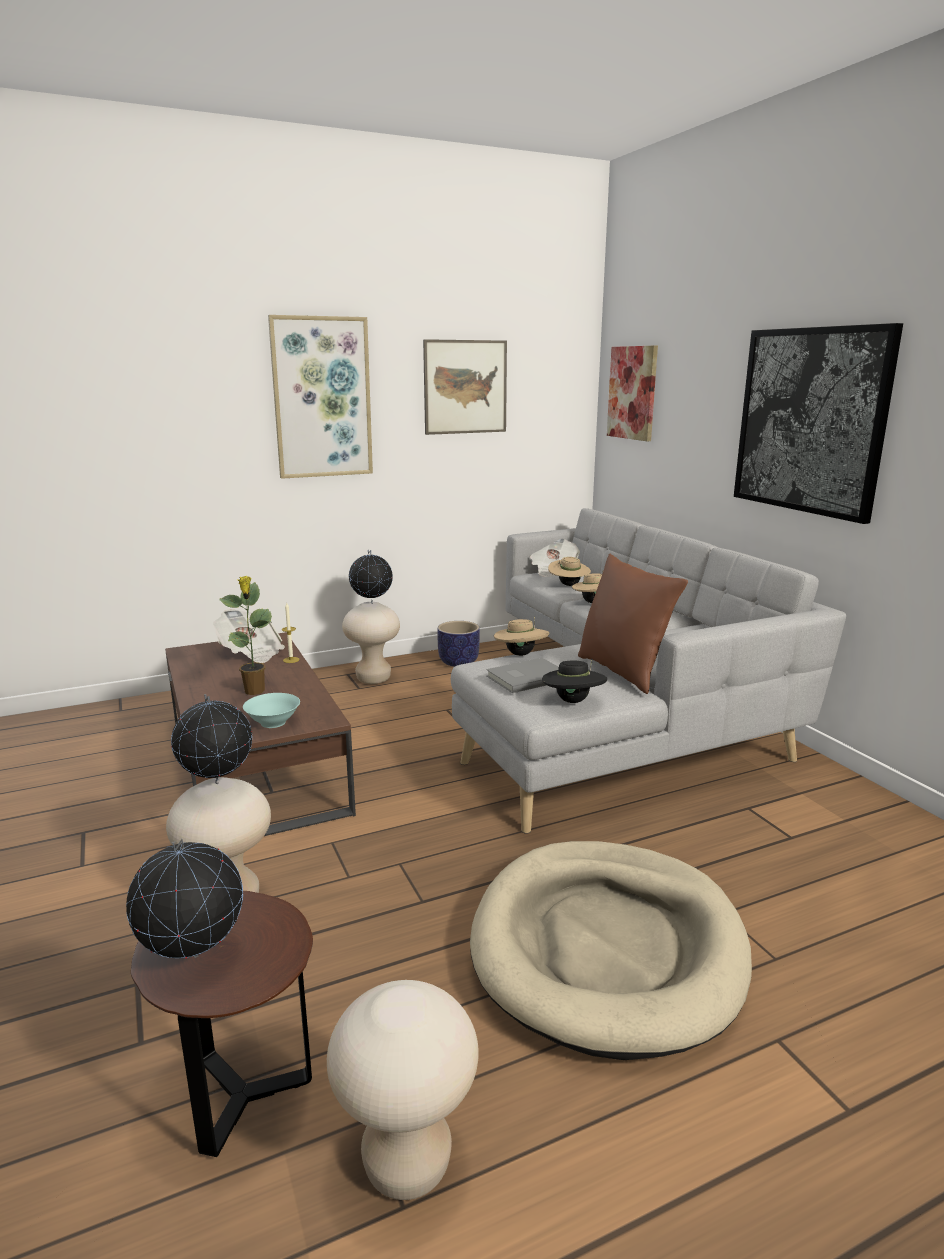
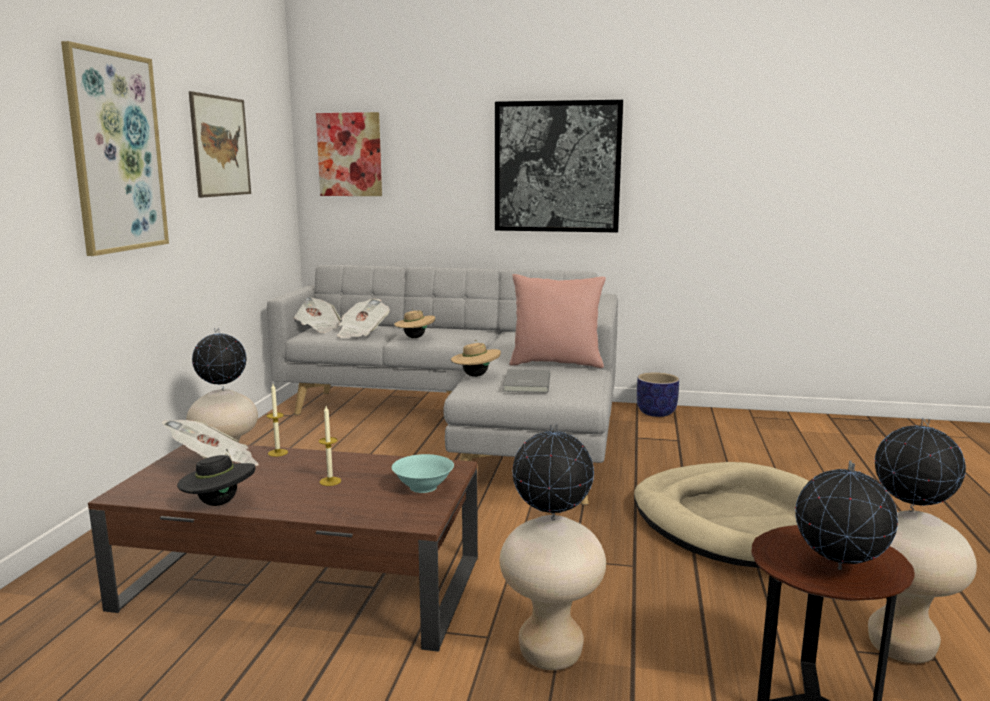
camera: 55 degrees left, 5 degrees down
(254, 691) = (330, 481): potted plant -> candle
(409, 995) = (912, 512): none -> globe
(459, 662) = (273, 440): planter -> planter (656, 412)
(568, 585) = (362, 333): beige hat -> newspaper
(573, 701) = (585, 384): black hat -> black hat (219, 503)
(623, 671) = (556, 363): brown pillow -> pink pillow

